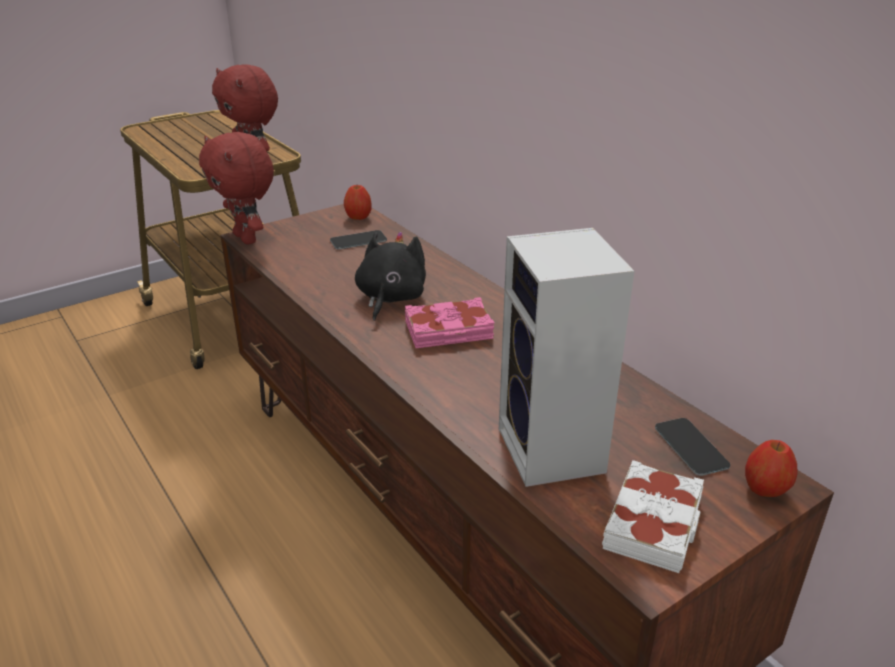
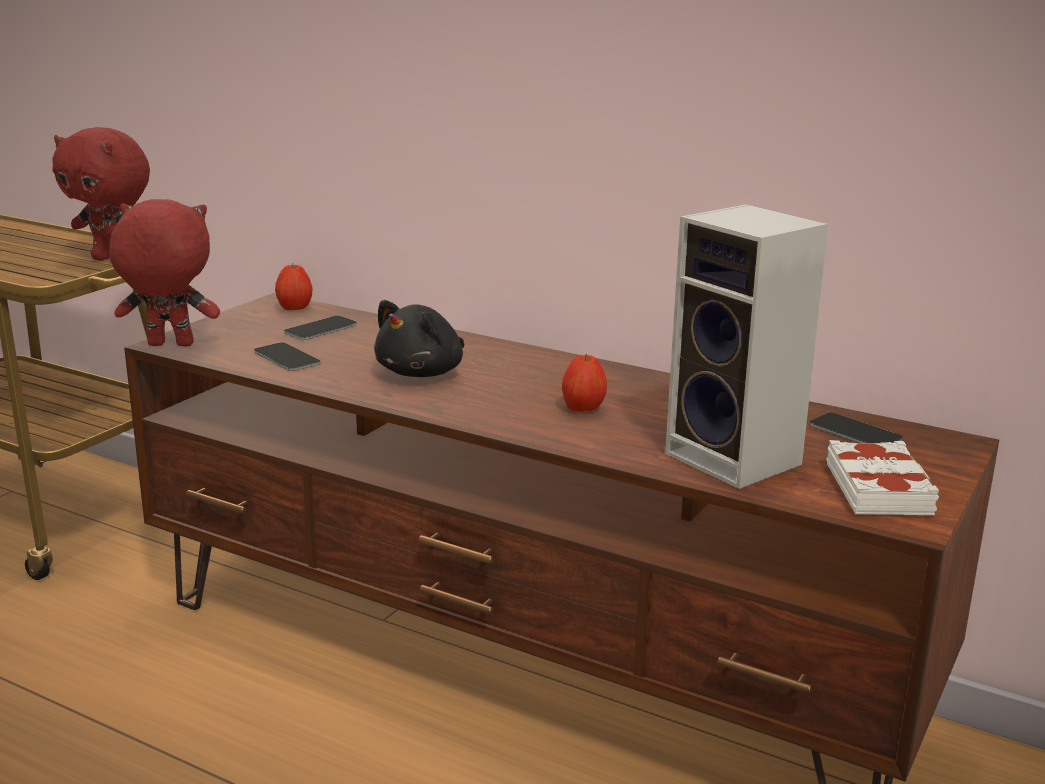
camera: 25 degrees left, 10 degrees down
(247, 238) = (169, 345): red plush toy -> red plush toy turned 150 degrees clockwise
(310, 265) = (286, 358): none -> phone
(390, 298) = (423, 372): black plush toy -> black plush toy turned 135 degrees counterclockwise
(449, 331) = (523, 389): pink book -> none
(764, 490) = (945, 448): apple -> apple (583, 409)

